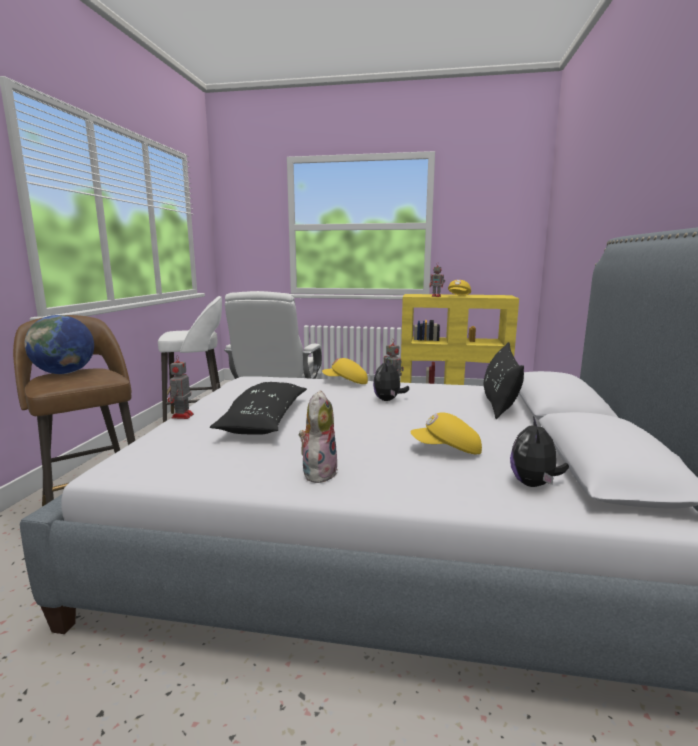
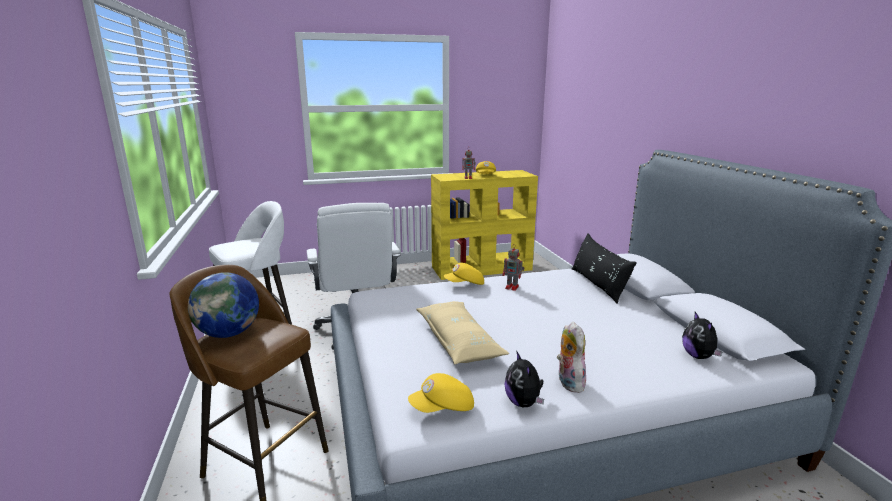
camera: 25 degrees left, 5 degrees up
(182, 416) = (381, 354): toy robot -> none
(264, 420) = (458, 342): black pillow -> beige pillow
(388, 400) = (524, 299): plush toy -> plush toy (523, 403)
(447, 450) = (621, 340): yellow cap -> yellow cap (443, 409)

